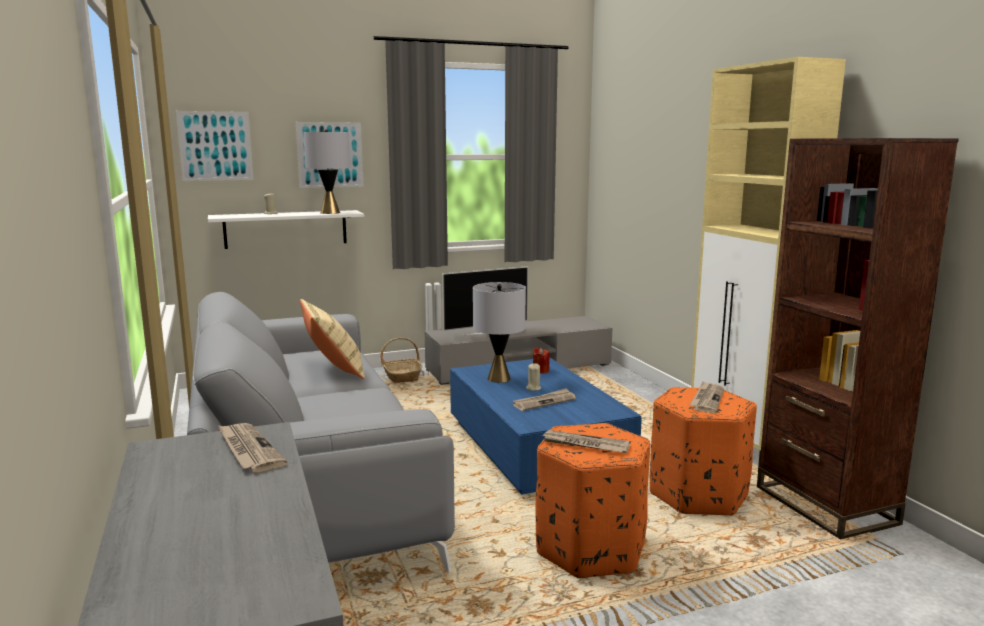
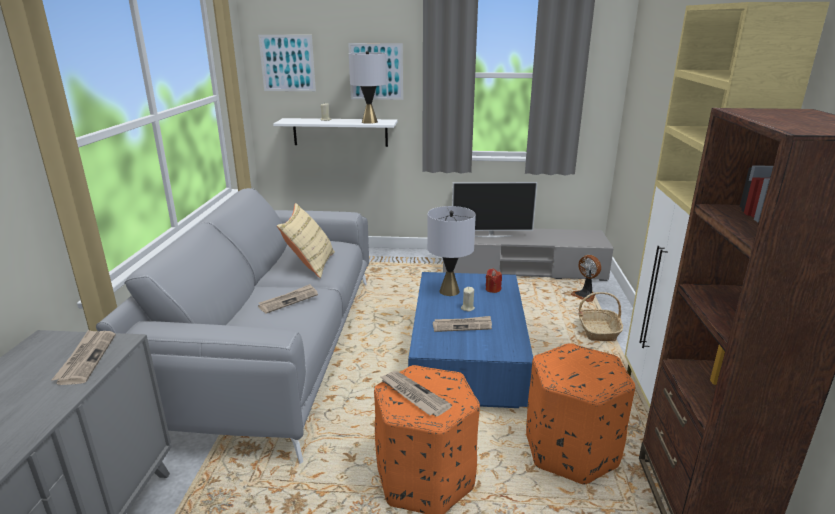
camera: 25 degrees right, 10 degrees up
(401, 376) = (420, 261): basket -> basket (598, 330)
(600, 379) = (585, 295): none -> fan
(707, 399) = (585, 368): newspaper -> newspaper (288, 300)

